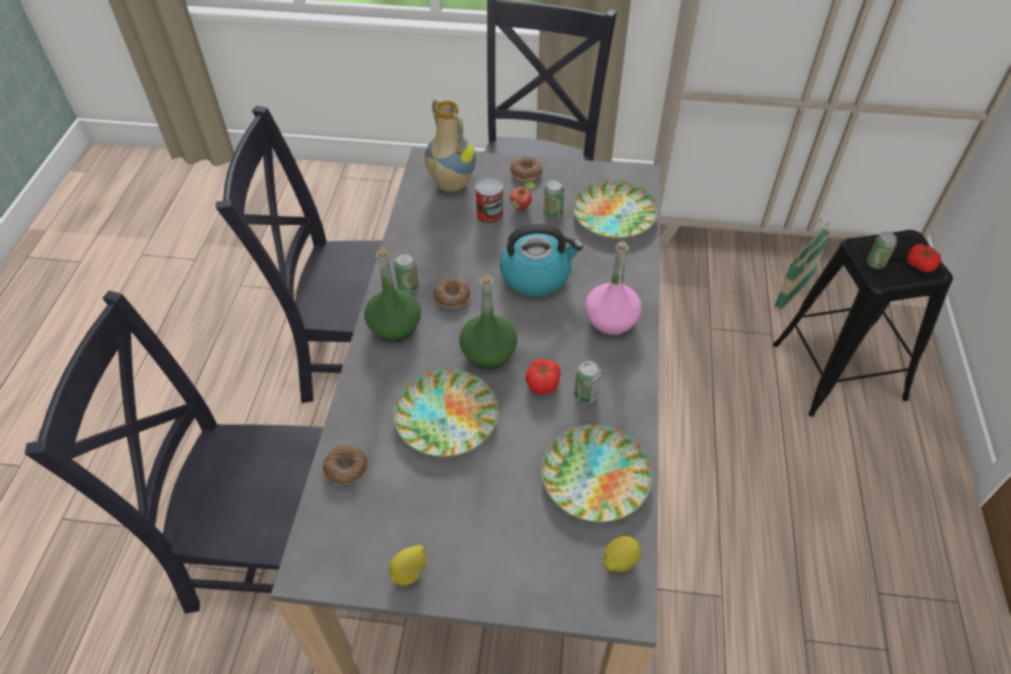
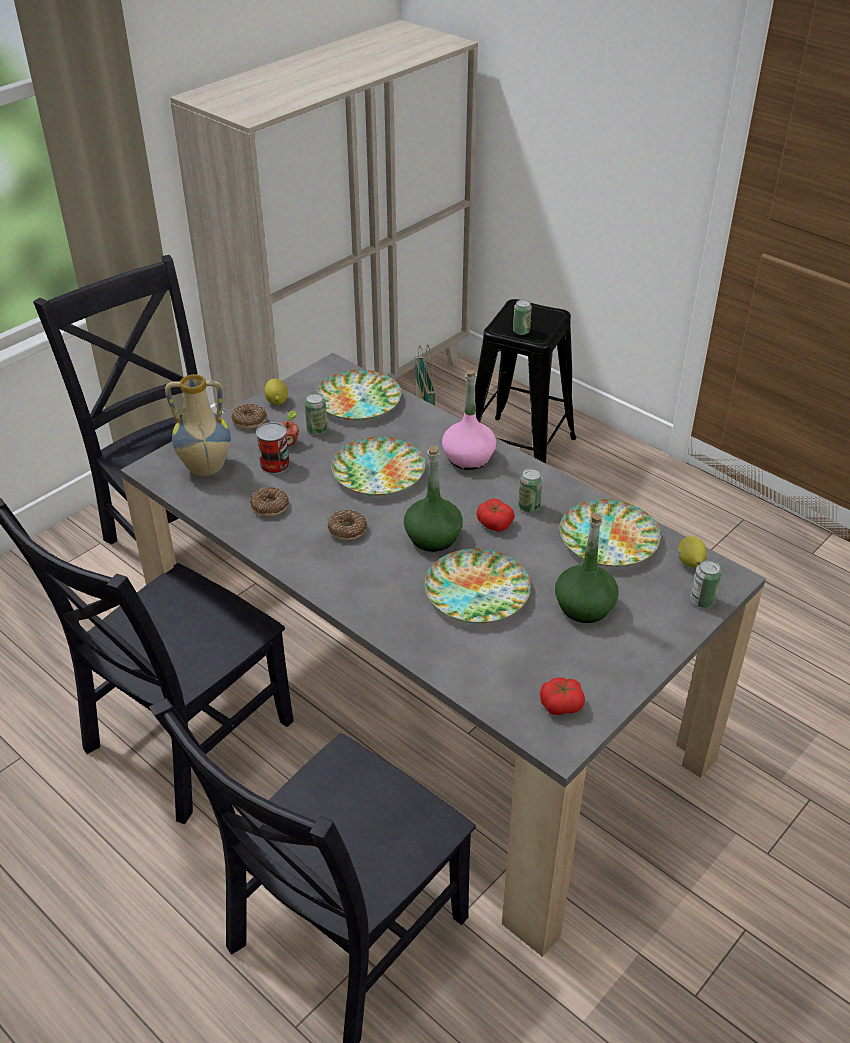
camera: 55 degrees left, 10 degrees down
(346, 468) = (474, 676): donut -> donut (270, 507)
(395, 326) = (344, 579): green bottle -> green bottle (584, 607)
(408, 287) = (304, 551): can -> can (702, 601)
(409, 572) = (612, 680): lemon -> lemon (277, 401)
(536, 275) = (377, 472): kettle -> plate
(920, 264) = (543, 315): tomato -> tomato (561, 704)

